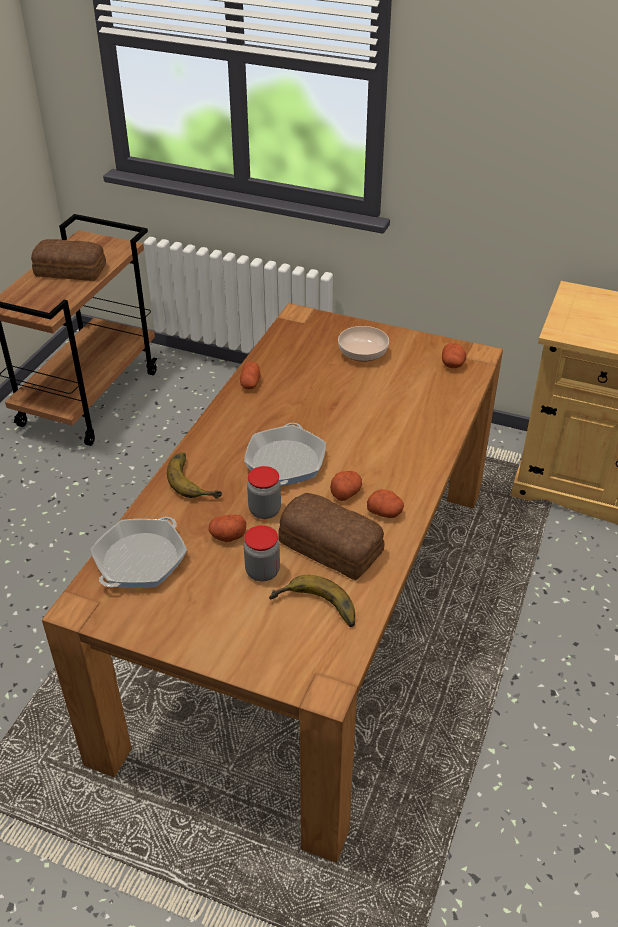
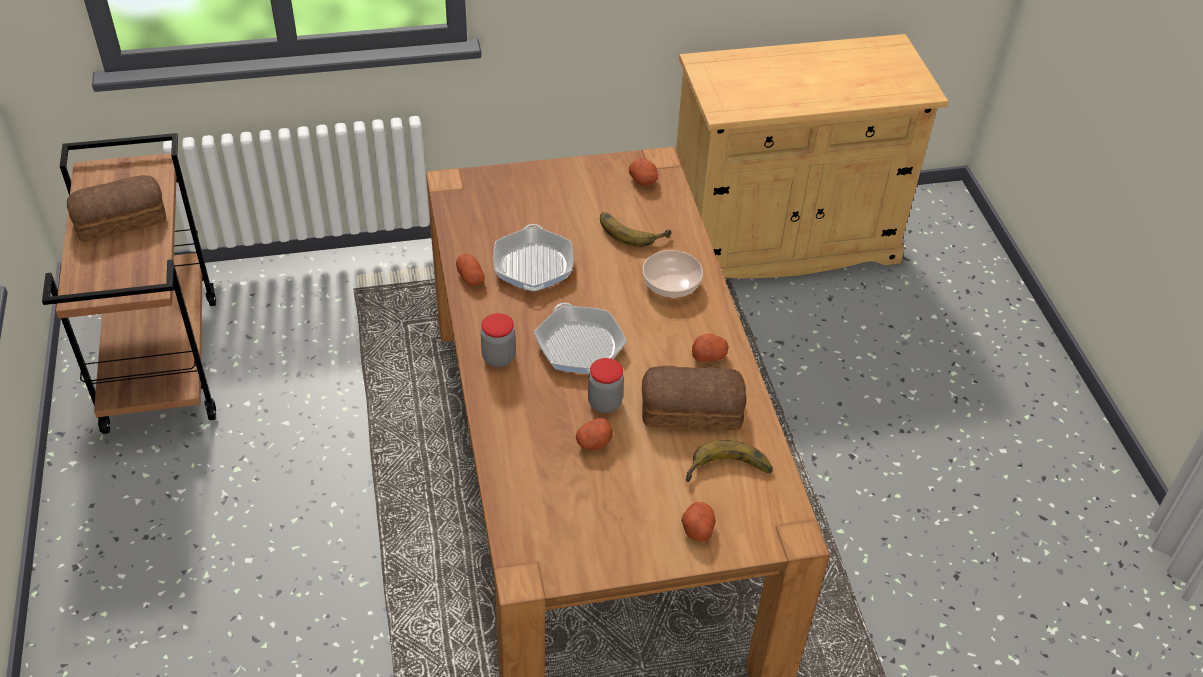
camera: 35 degrees left, 5 degrees up
(140, 560) = (536, 504): frying pan -> frying pan (533, 265)
(196, 479) = (512, 401): banana -> banana (632, 229)
(262, 571) = (655, 461): jar -> jar (498, 357)
(345, 492) = (659, 352): potato -> potato (697, 528)
(362, 353) = (550, 201): bowl -> bowl (670, 284)

